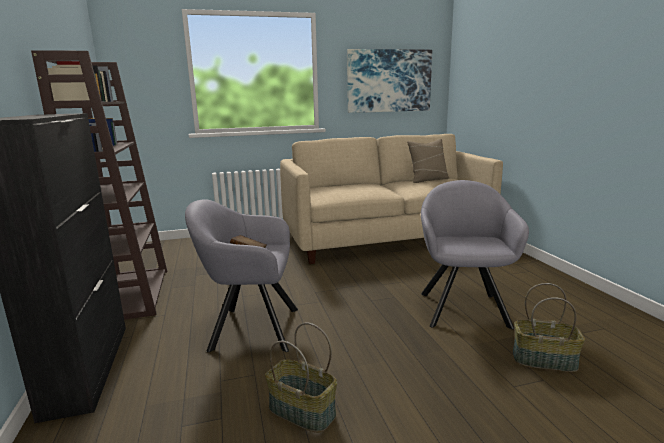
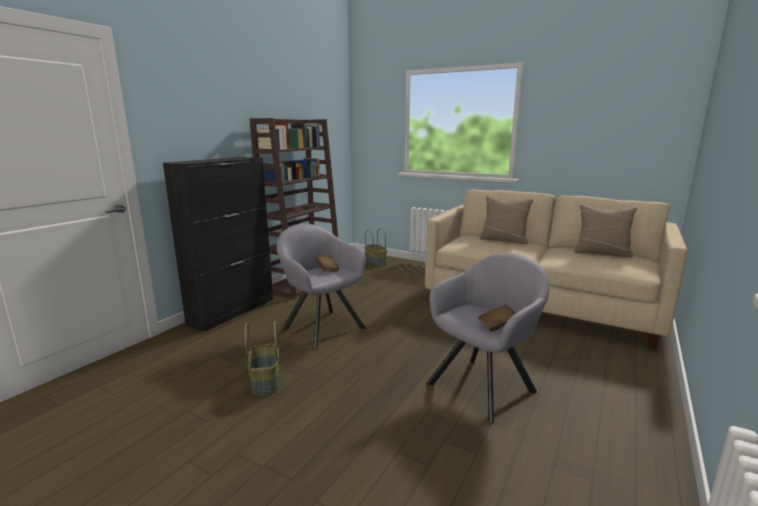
camera: 45 degrees right, 0 degrees up
(350, 185) = (504, 240): none -> beige pillow
(389, 81) = (604, 132): picture -> none
(490, 243) = (497, 326): none -> brown book
(544, 360) = (463, 456): basket -> basket (376, 262)

